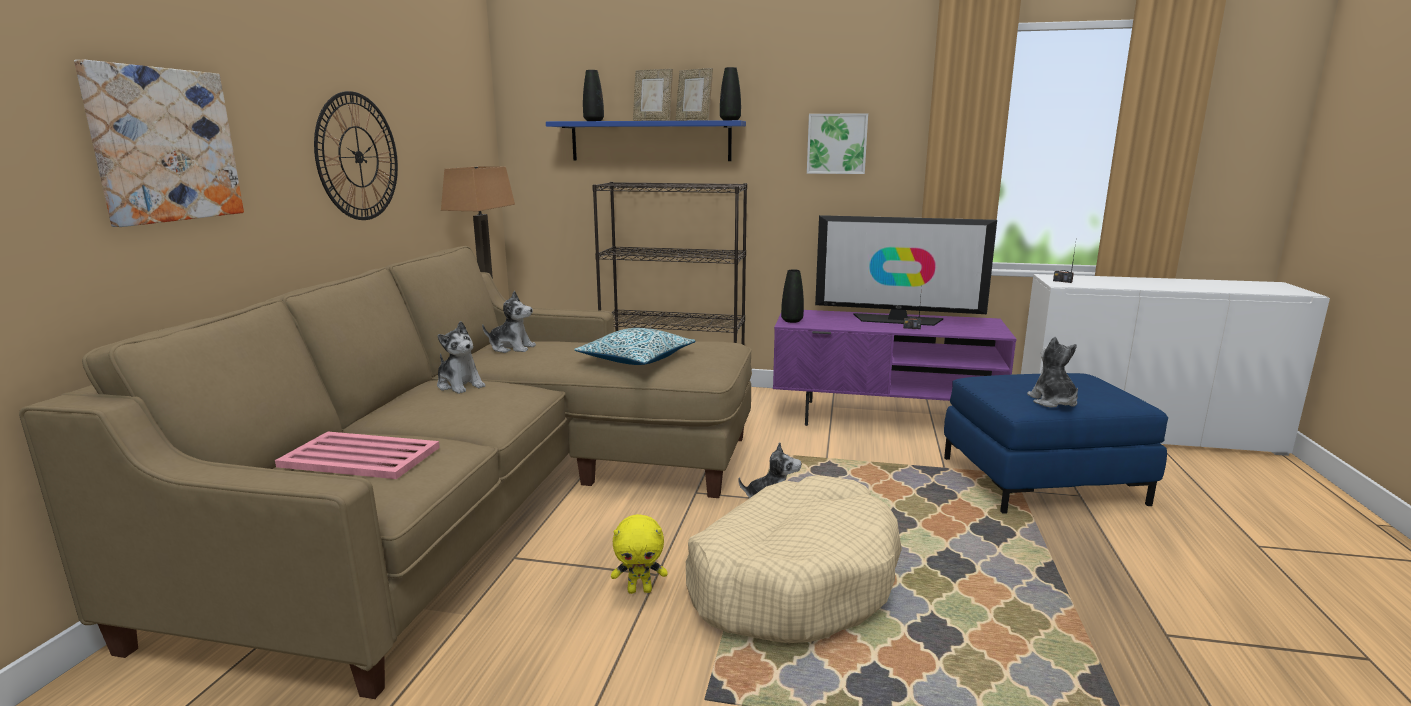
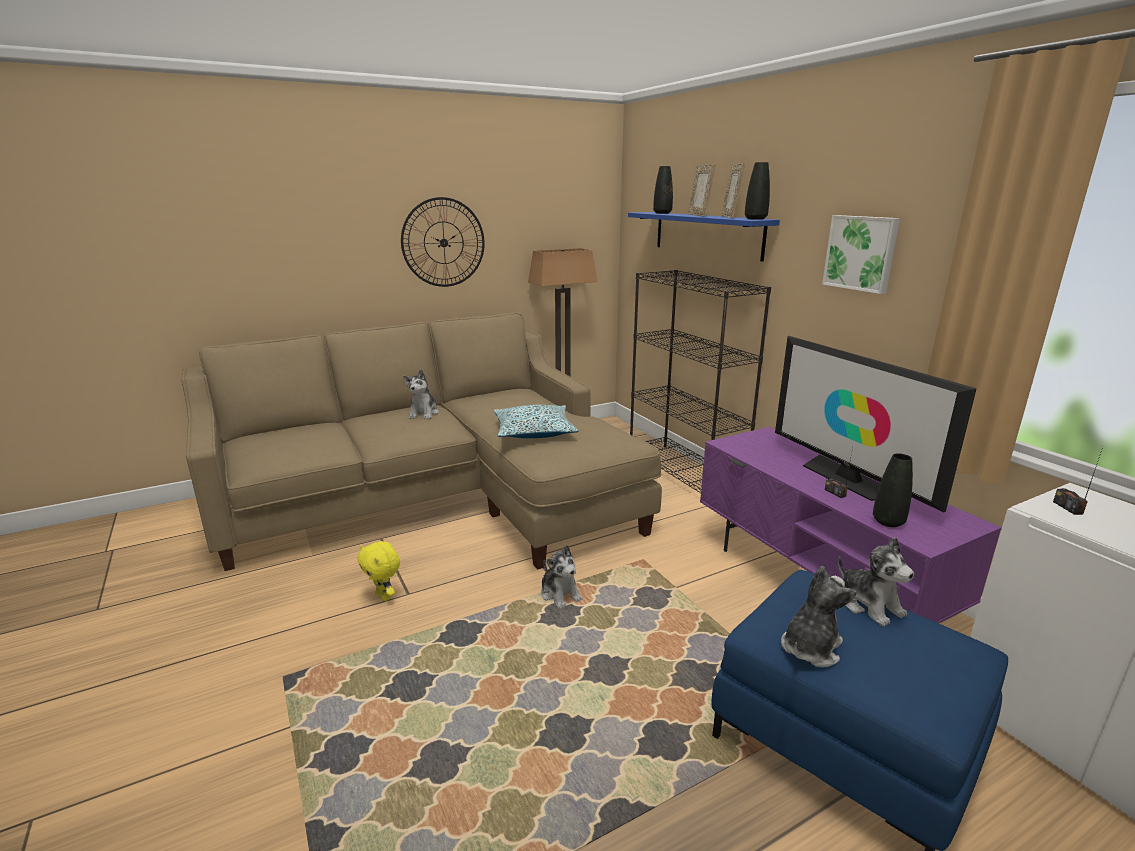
camera: 50 degrees right, 5 degrees up
(164, 145) = (282, 239): picture -> none
(359, 456) = (293, 438): pink tray -> none
(511, 348) = (500, 396): plush toy -> plush toy (869, 605)
(792, 321) = (736, 441): black vase -> black vase (888, 522)
(793, 580) = (454, 653): beige dog bed -> none

